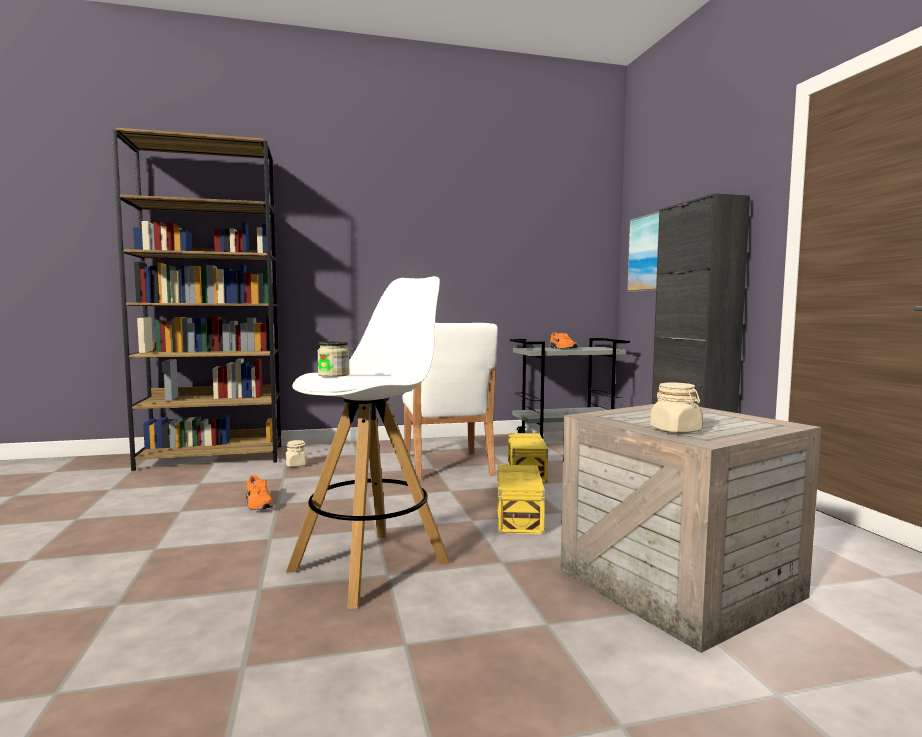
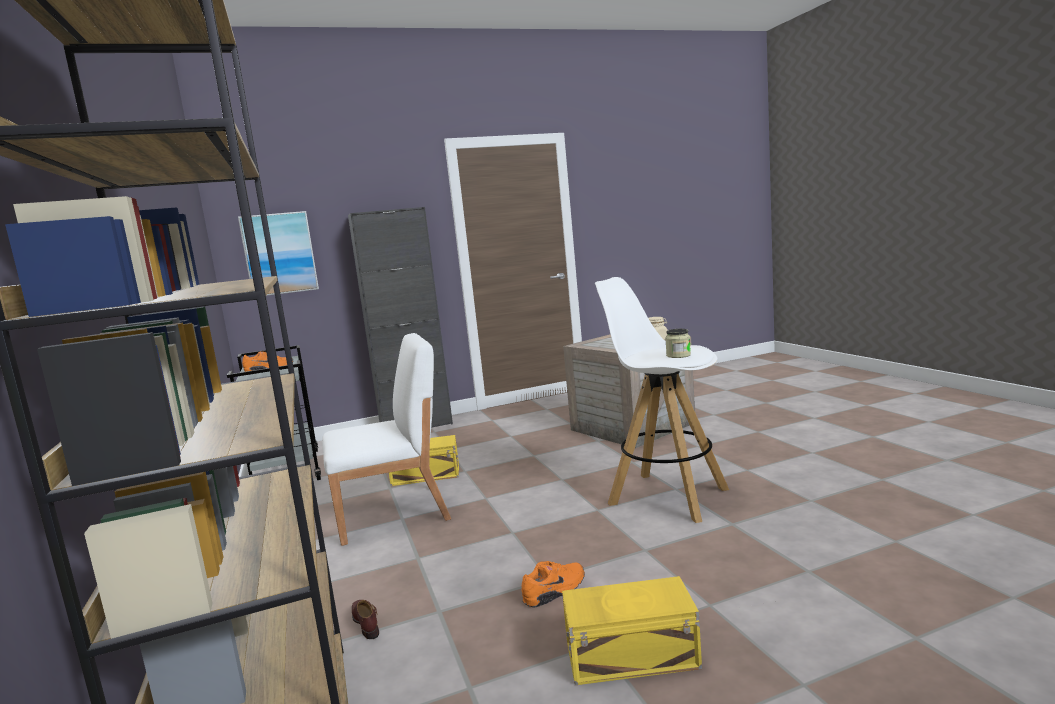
camera: 95 degrees left, 5 degrees up
(296, 465) = (366, 622): beige jar -> brown shoe
(520, 516) = (548, 466): yellow storage box -> yellow storage box (629, 654)

